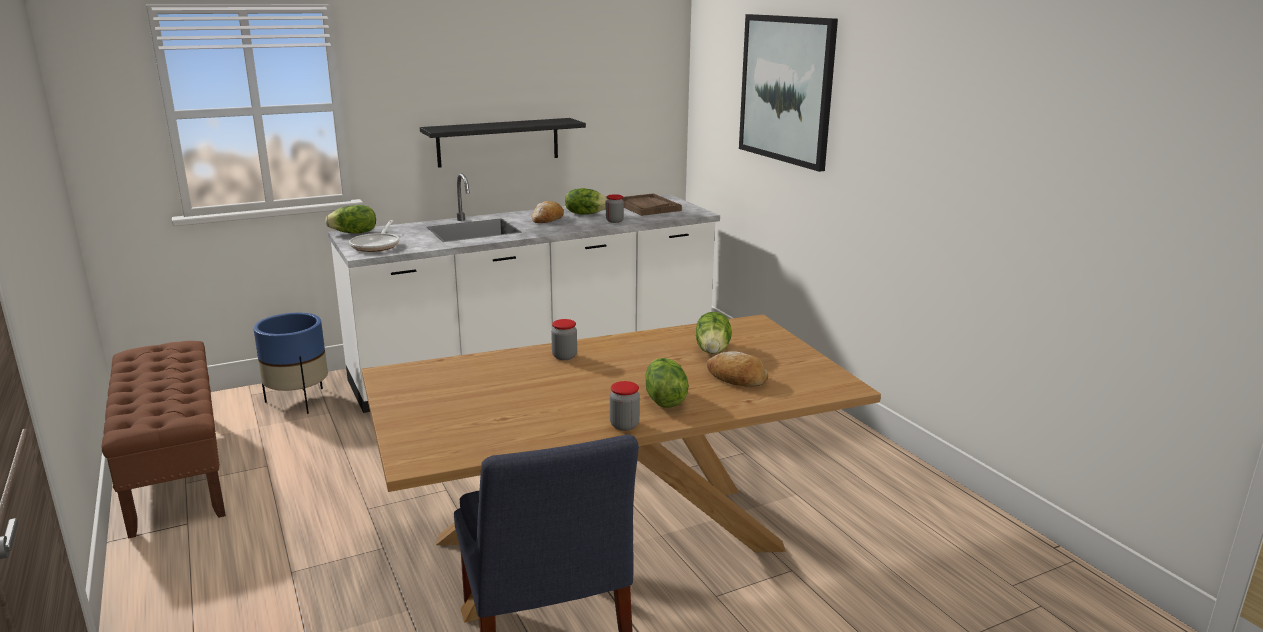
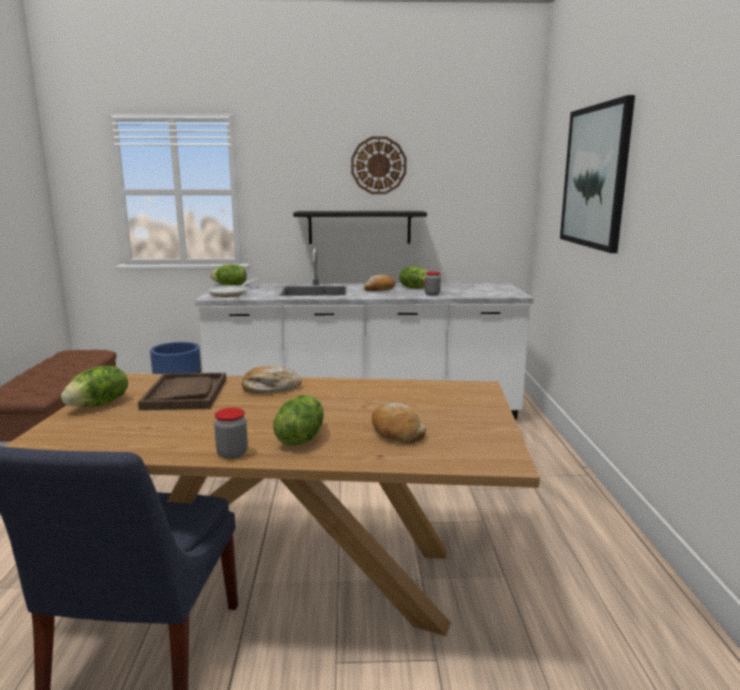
camera: 25 degrees right, 5 degrees down
(517, 65) = (378, 165): none -> wall clock
(564, 356) = (270, 388): jar -> bread
(647, 207) = (475, 288): brown tray -> brown tray (185, 394)
(713, 350) = (407, 404): lettuce -> lettuce (99, 404)

